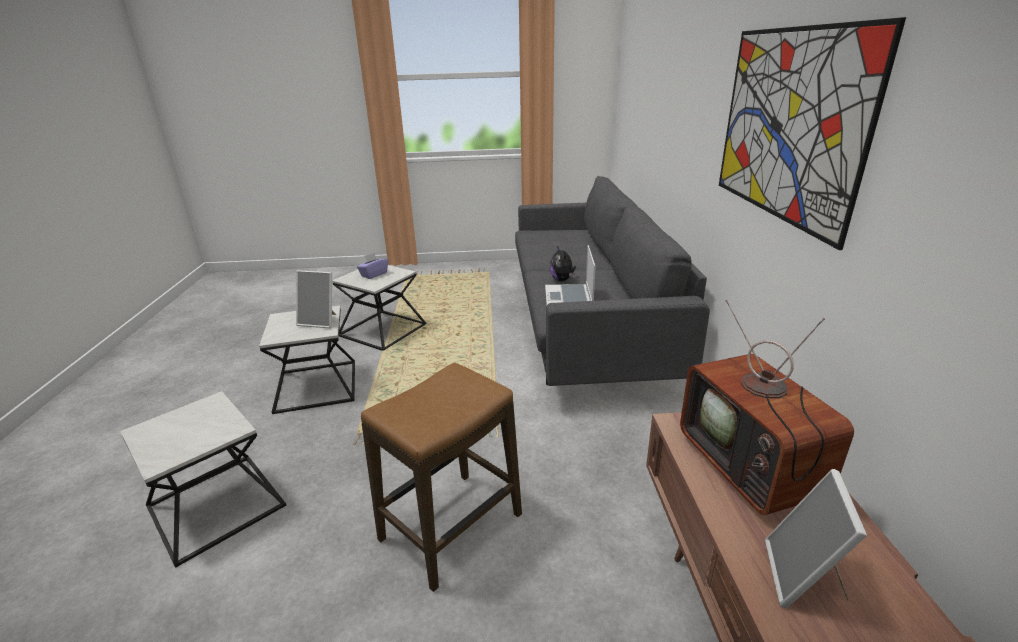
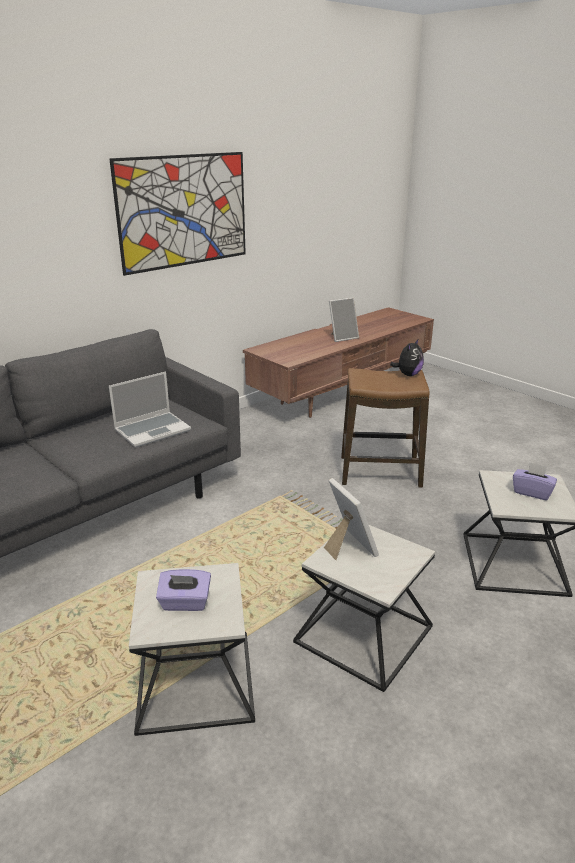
camera: 130 degrees left, 0 degrees up
(182, 433) = (532, 492): none -> purple tissue box
(562, 280) = (101, 448): plush toy -> plush toy (408, 374)
(755, 470) = (298, 347): television -> none

